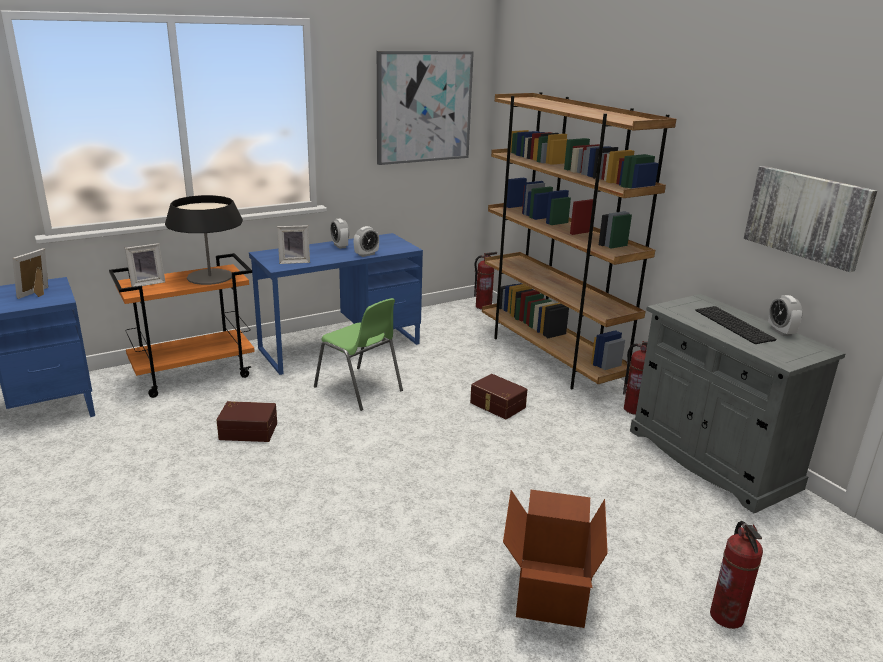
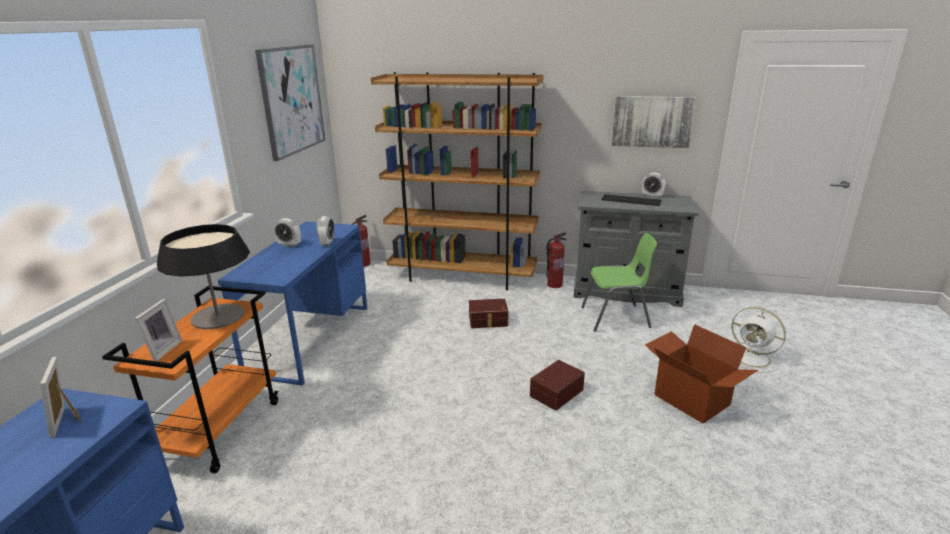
camera: 45 degrees left, 0 degrees up
(248, 430) = (361, 438): brown storage box -> brown storage box (555, 392)
(294, 261) = (282, 270): picture frame -> none
(359, 389) = (386, 360): green chair -> green chair (616, 318)
(727, 617) = (753, 358): fire extinguisher -> white fan

